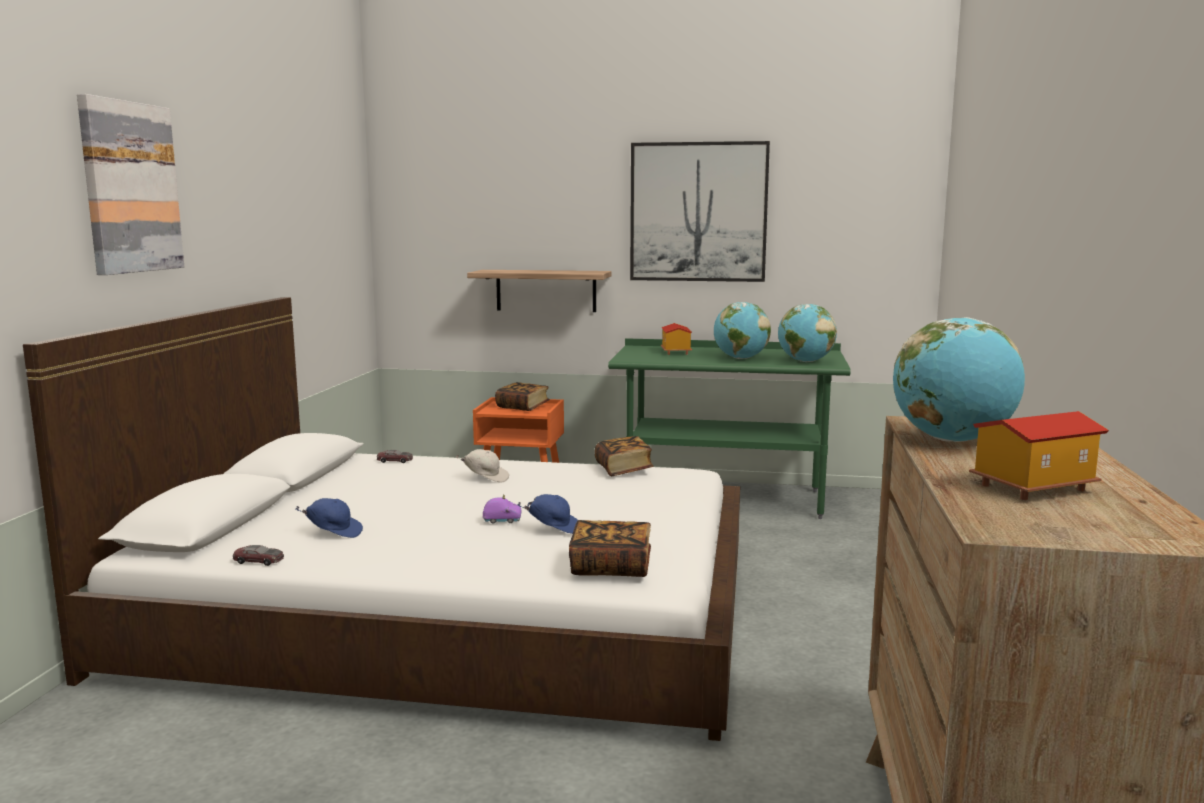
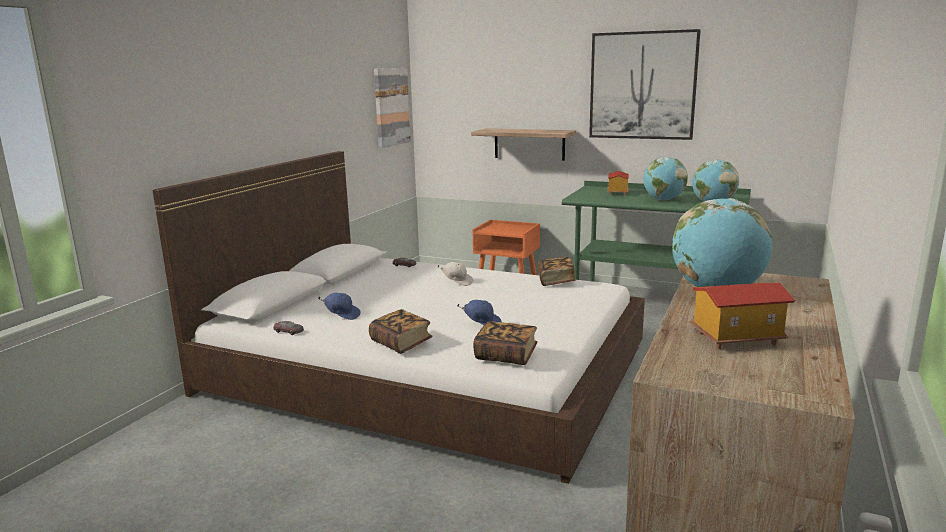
camera: 15 degrees right, 5 degrees up
(130, 187) = (225, 85): picture -> picture (391, 107)
(502, 520) = (451, 314): purple toy car -> none
(522, 407) = (509, 228): book -> book (401, 343)

